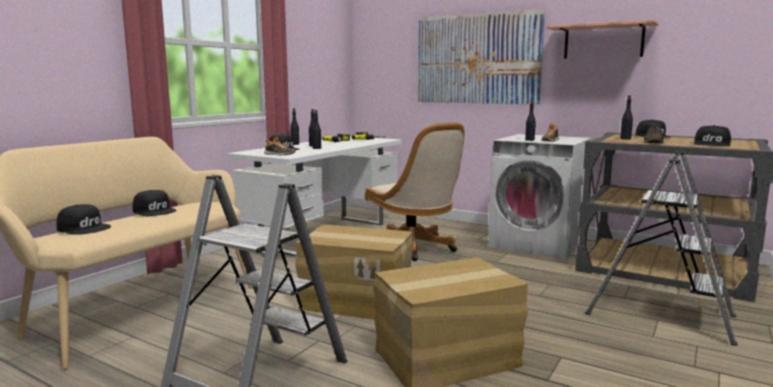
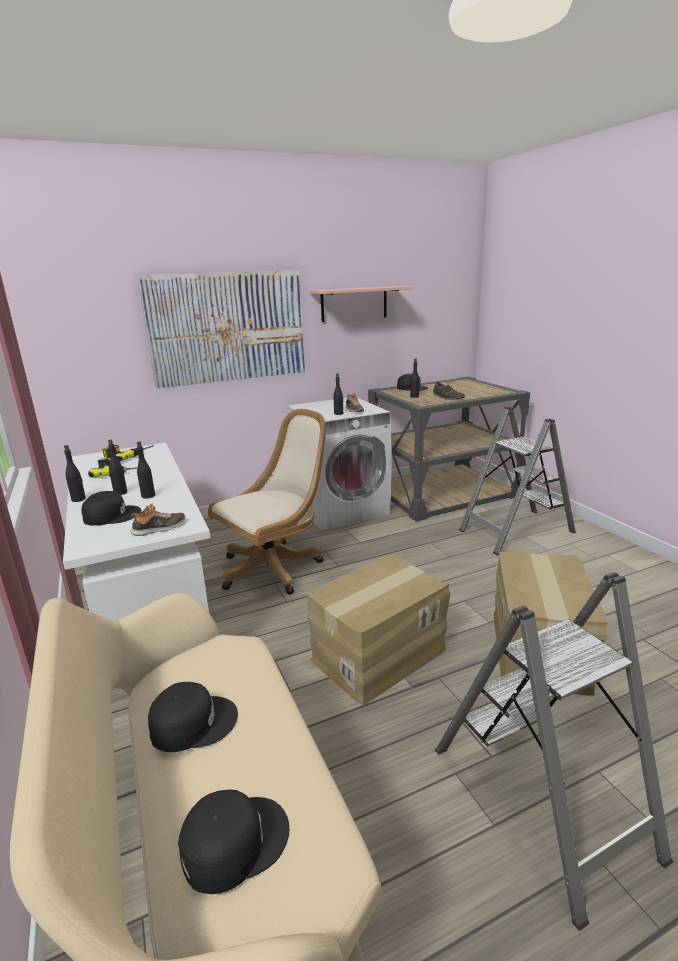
camera: 55 degrees left, 10 degrees up
(415, 249) = (276, 565): office chair -> office chair turned 45 degrees counterclockwise
(712, 144) = (474, 390): black cap -> none

